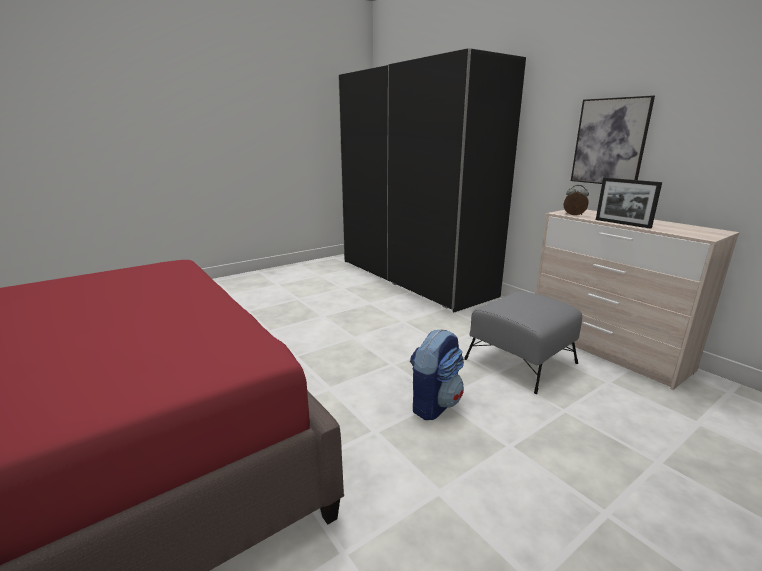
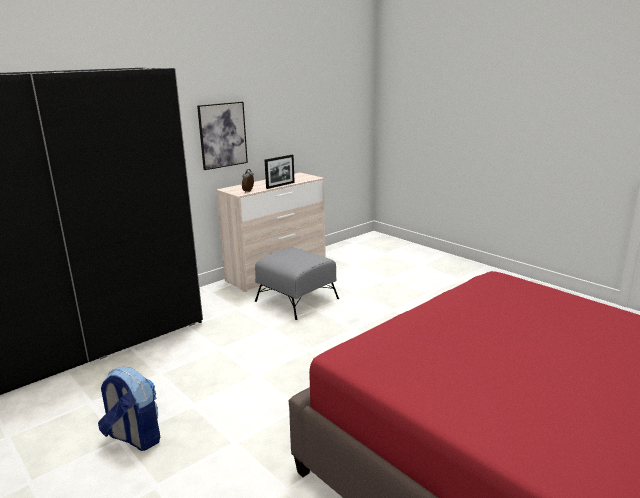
camera: 95 degrees left, 0 degrees up
(434, 404) = (361, 331): backpack -> backpack (134, 438)

